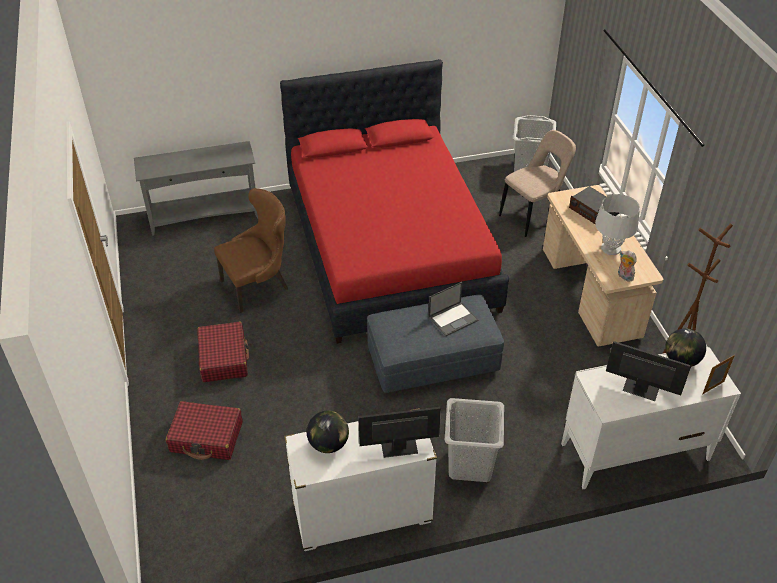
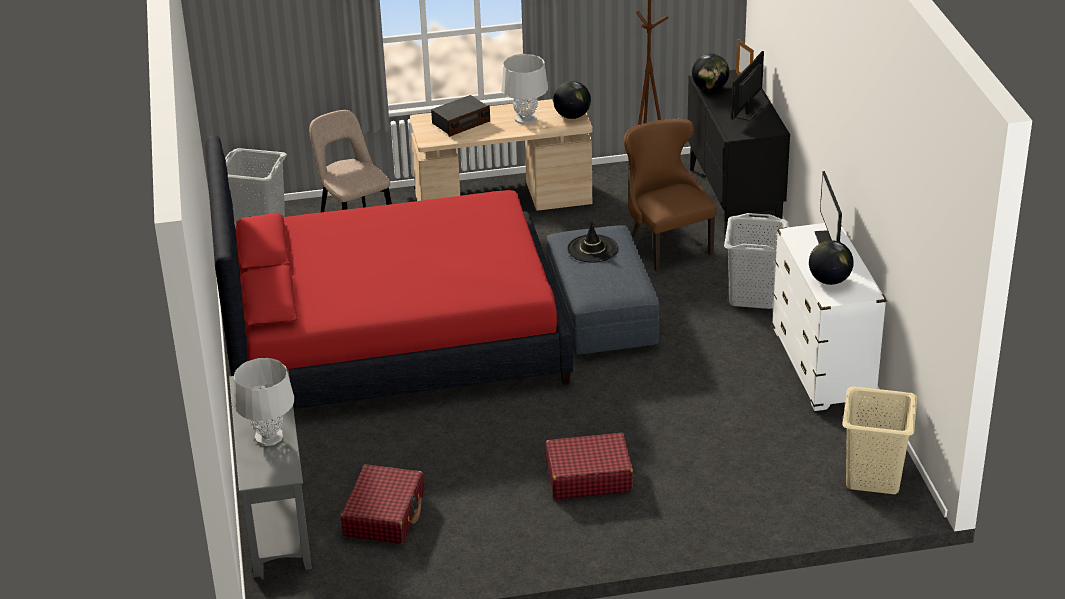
camera: 85 degrees left, 10 degrees down
(183, 162) = (268, 437): none -> grey table lamp
(201, 544) = (874, 477): none -> beige laundry basket
(206, 437) = (722, 483): red suitcase -> red suitcase (384, 515)
(258, 286) = (450, 453): brown chair -> brown chair (666, 244)
(453, 318) = (592, 249): laptop -> black hat
(624, 276) = (572, 116): plush toy -> globe
(634, 451) = (734, 200): white cabinet -> black cabinet

